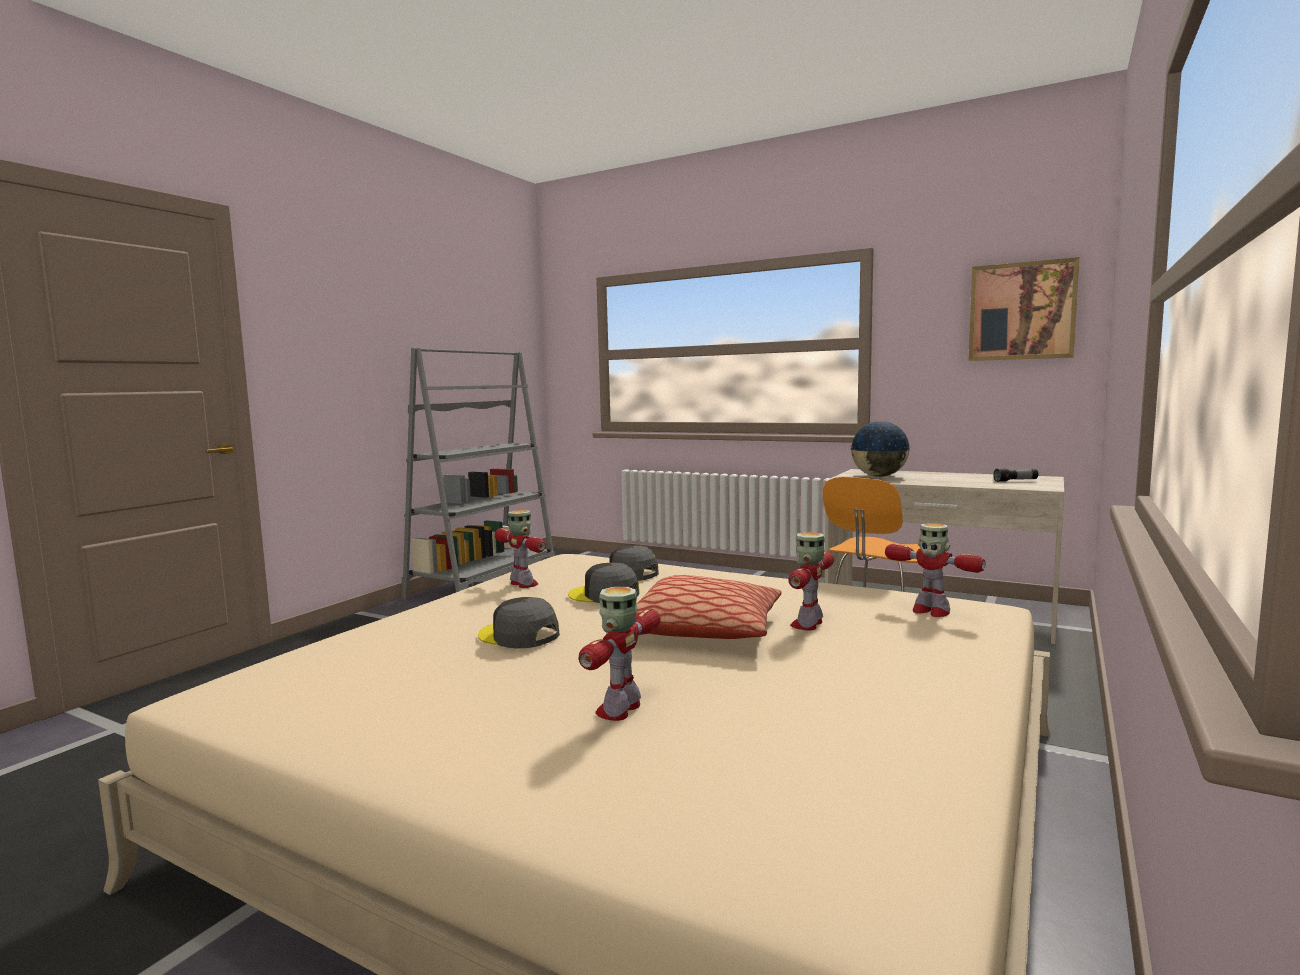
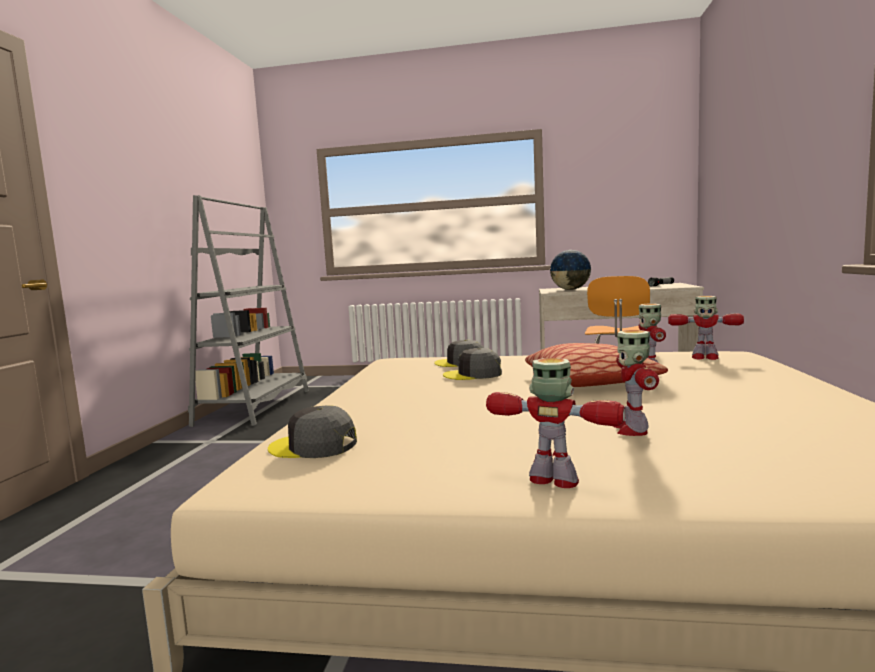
camera: 20 degrees left, 0 degrees up
(518, 635) = (459, 403): grey cap -> grey cap (313, 446)
(523, 584) = (390, 377): toy robot -> toy robot (555, 480)
(1022, 311) = (644, 174): picture -> none

